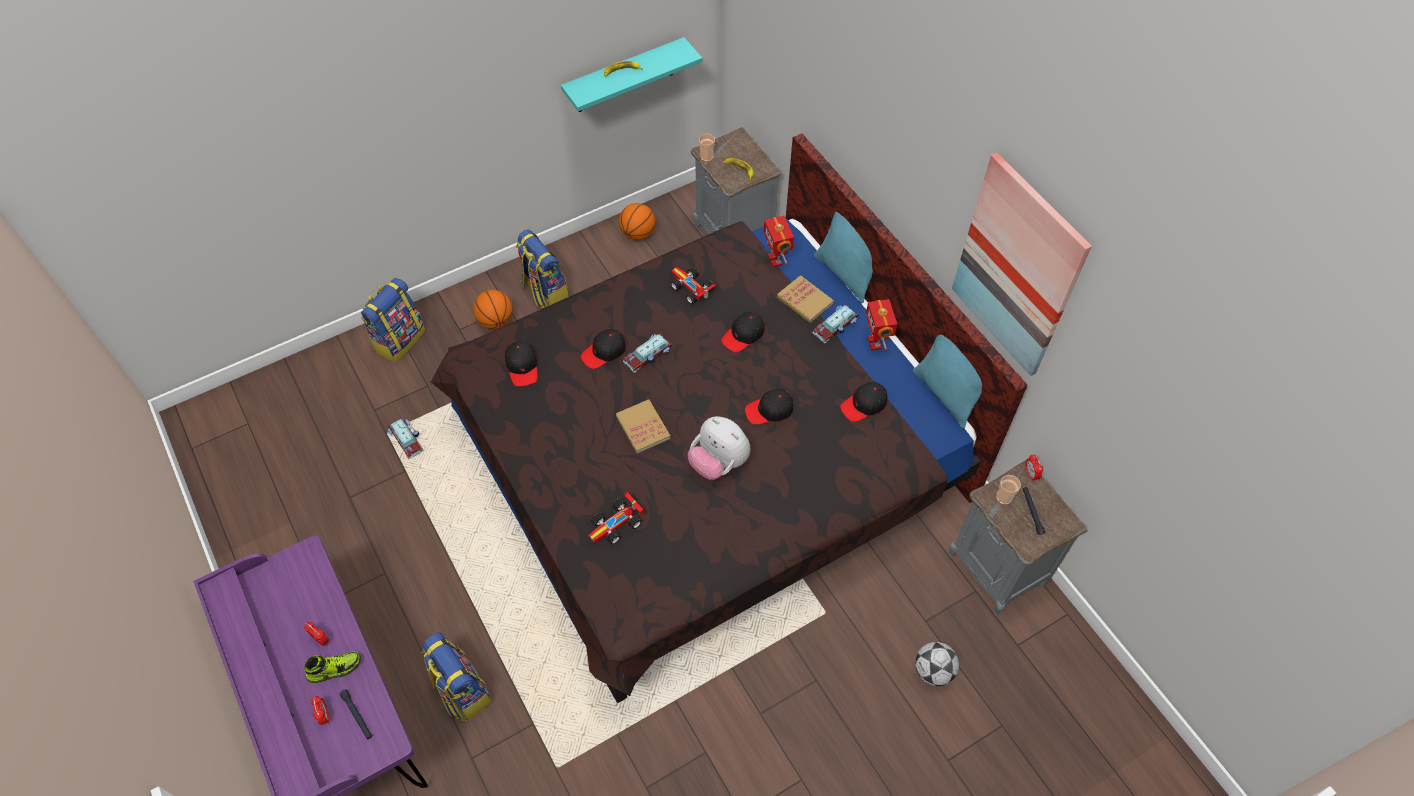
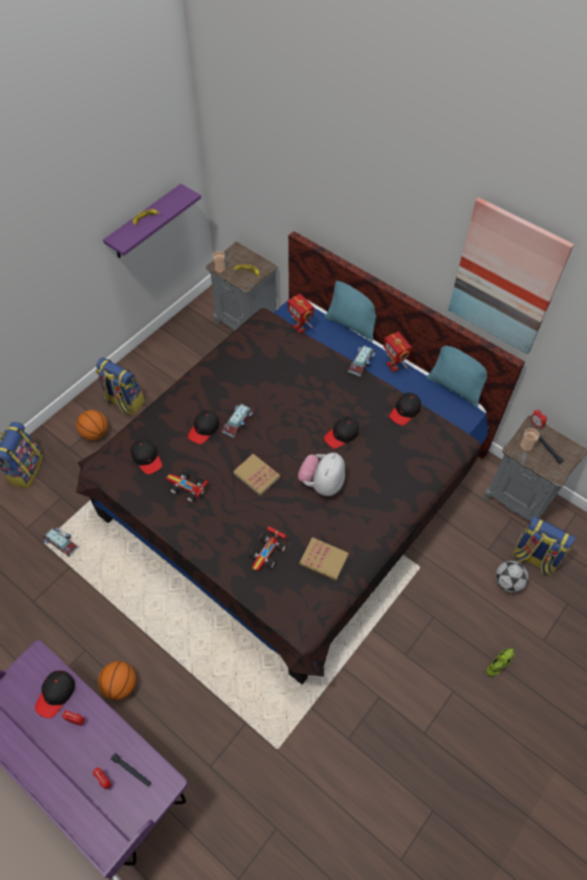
camera: 20 degrees left, 0 degrees up
(335, 668) = (98, 740): shoe -> shoe (499, 663)
(461, 690) = (181, 718): backpack -> backpack (534, 557)
(624, 76) = (145, 223): turquoise shelf -> purple shelf
(638, 234) = (176, 340): basketball -> basketball (120, 685)
(691, 289) = (248, 365): toy car -> toy car (187, 488)
(718, 462) = (322, 483): plush toy -> plush toy turned 90 degrees clockwise
(743, 335) = (300, 387): black cap -> black cap (56, 694)
(804, 300) = (332, 350): book -> book (323, 560)

